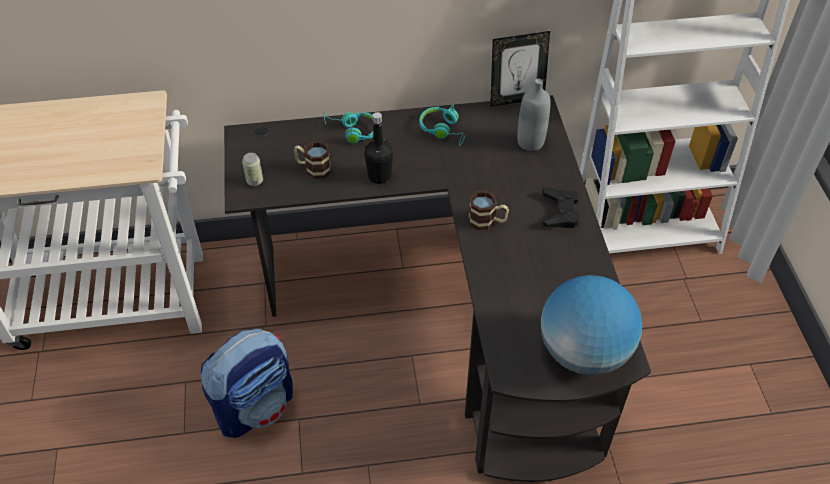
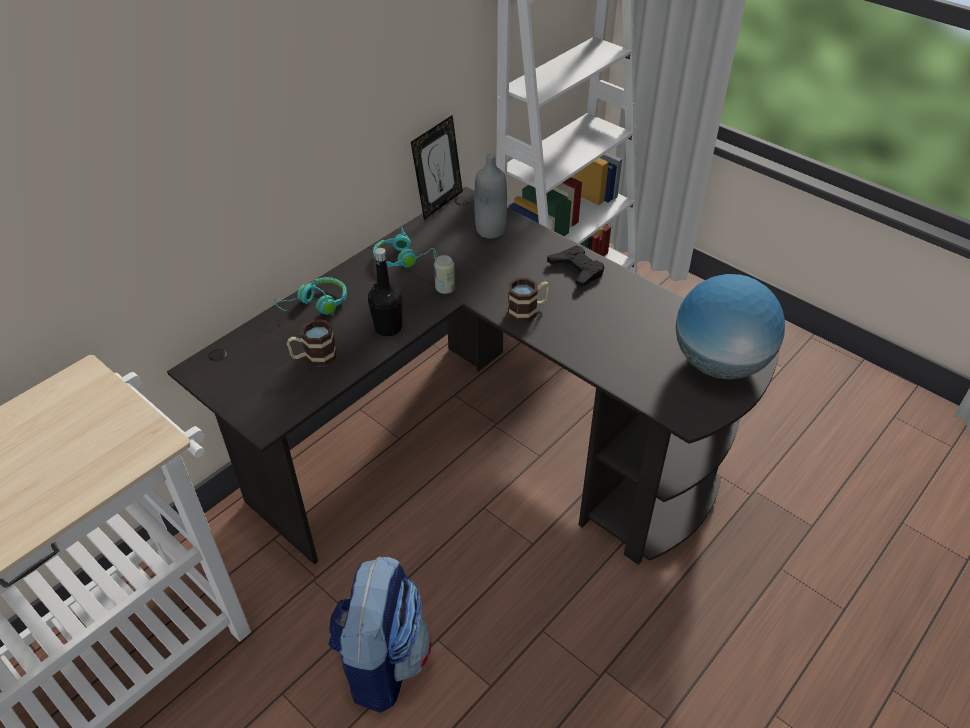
camera: 40 degrees left, 5 degrees down
(254, 181) = (262, 402): can -> can (445, 289)

